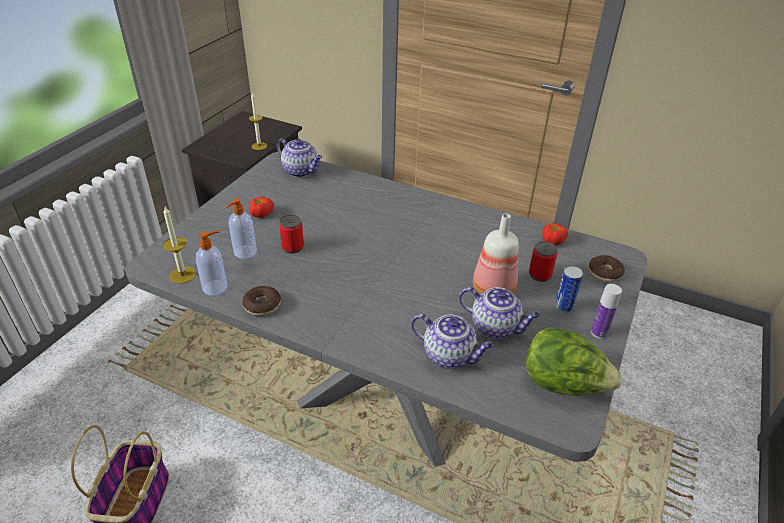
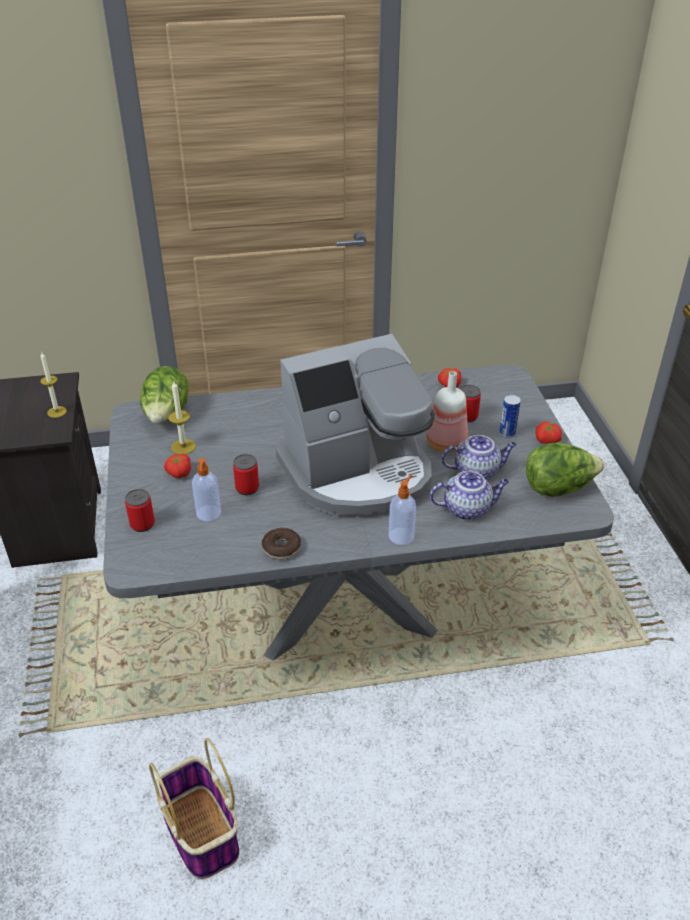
camera: 35 degrees left, 0 degrees up
(182, 275) = (175, 561): candle -> candle (183, 447)
(195, 238) = (142, 524): none -> can
(216, 287) = (221, 555): soap dispenser -> soap dispenser (401, 536)
(301, 171) = (167, 416): teapot -> lettuce
(389, 277) = (358, 473): none -> coffee machine
(599, 332) = (546, 440): bottle -> tomato
(604, 273) = (509, 394): donut -> none

